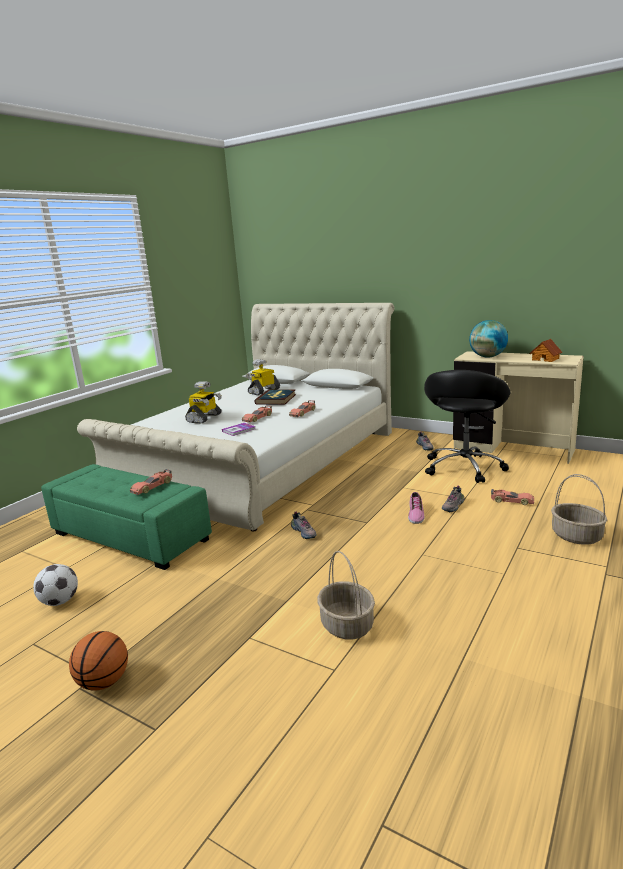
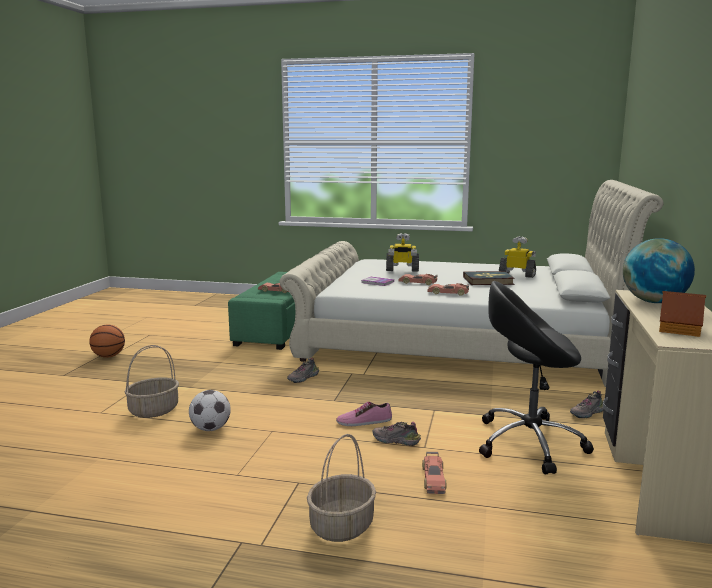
camera: 70 degrees right, 5 degrees down
(60, 601) = (192, 330): football -> football (210, 429)

